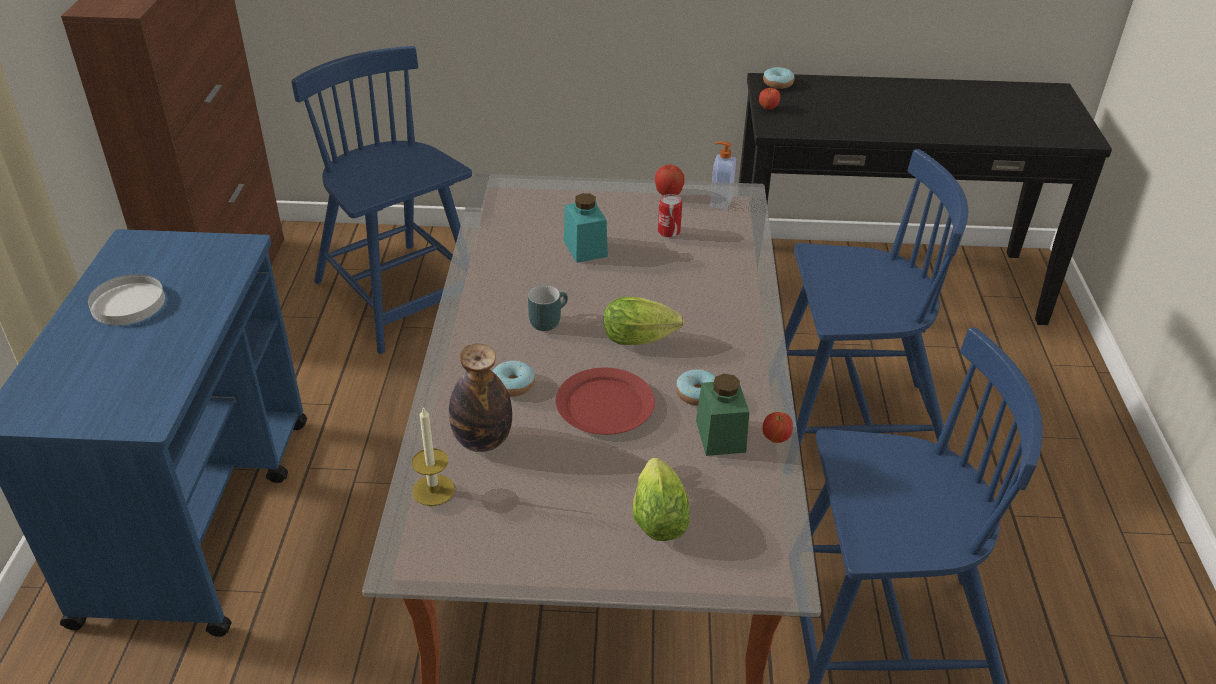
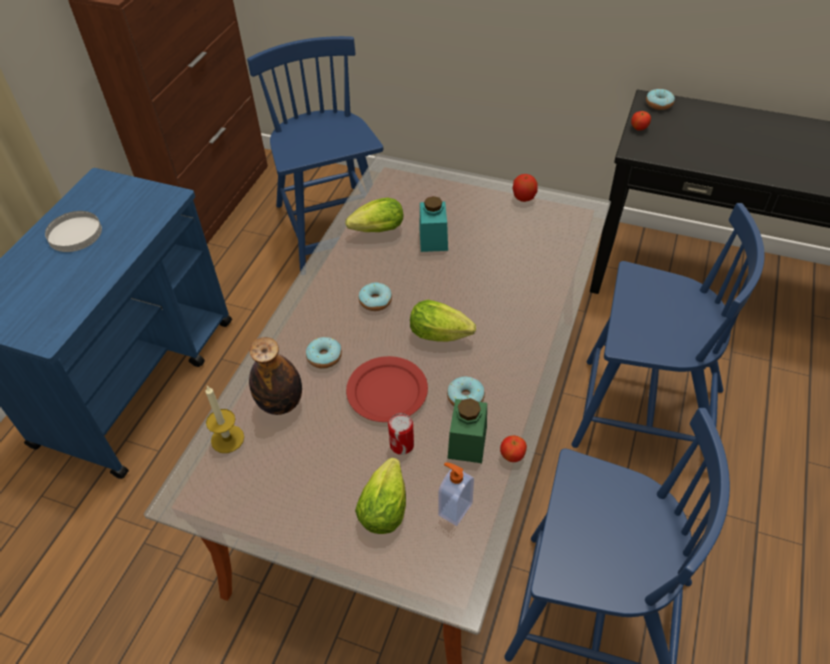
camera: 20 degrees right, 10 degrees up
(512, 250) = (375, 231): none -> lettuce
(547, 319) = (375, 301): turquoise mug -> donut
(669, 231) = (508, 235): can -> can (402, 445)
(720, 202) = (564, 213): soap dispenser -> soap dispenser (454, 509)

